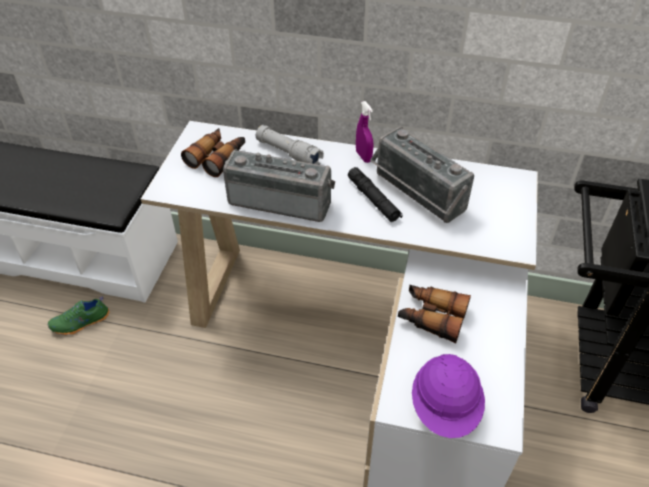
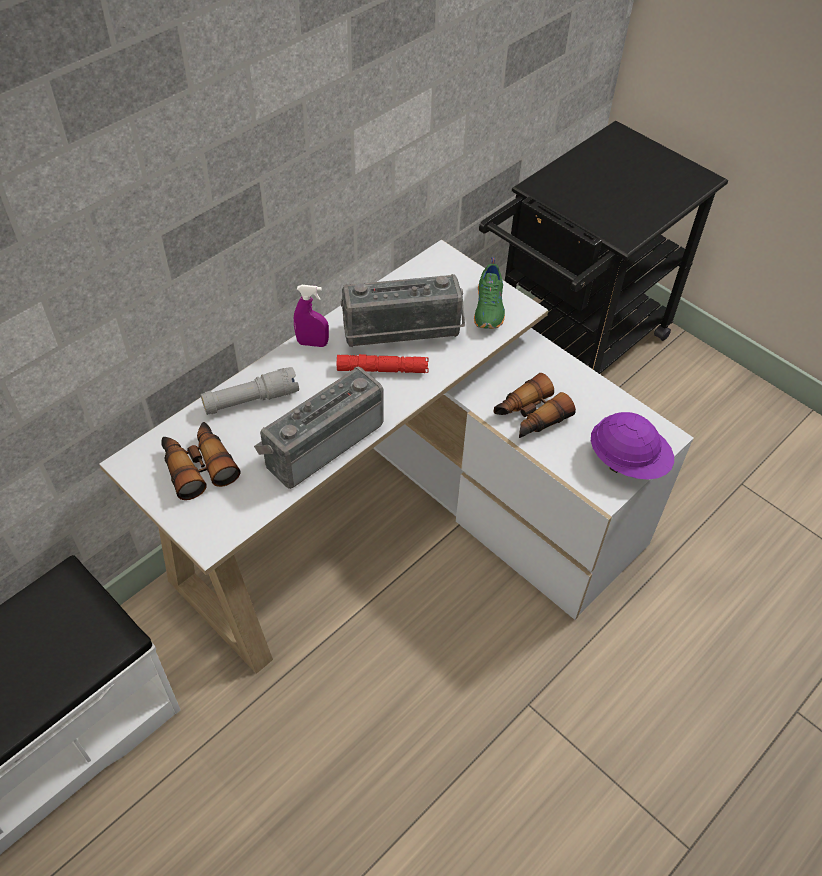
camera: 60 degrees left, 5 degrees up
(81, 323) = (153, 802): green shoe -> green shoe (490, 308)
(373, 200) = (382, 369): black flashlight -> red flashlight

